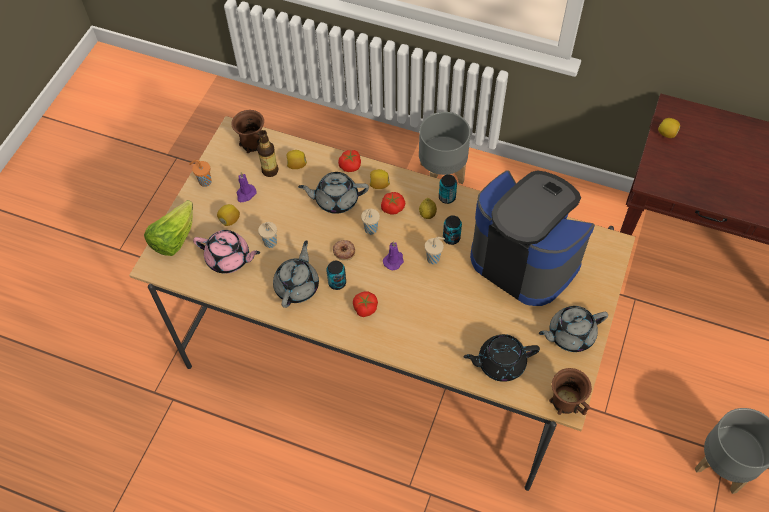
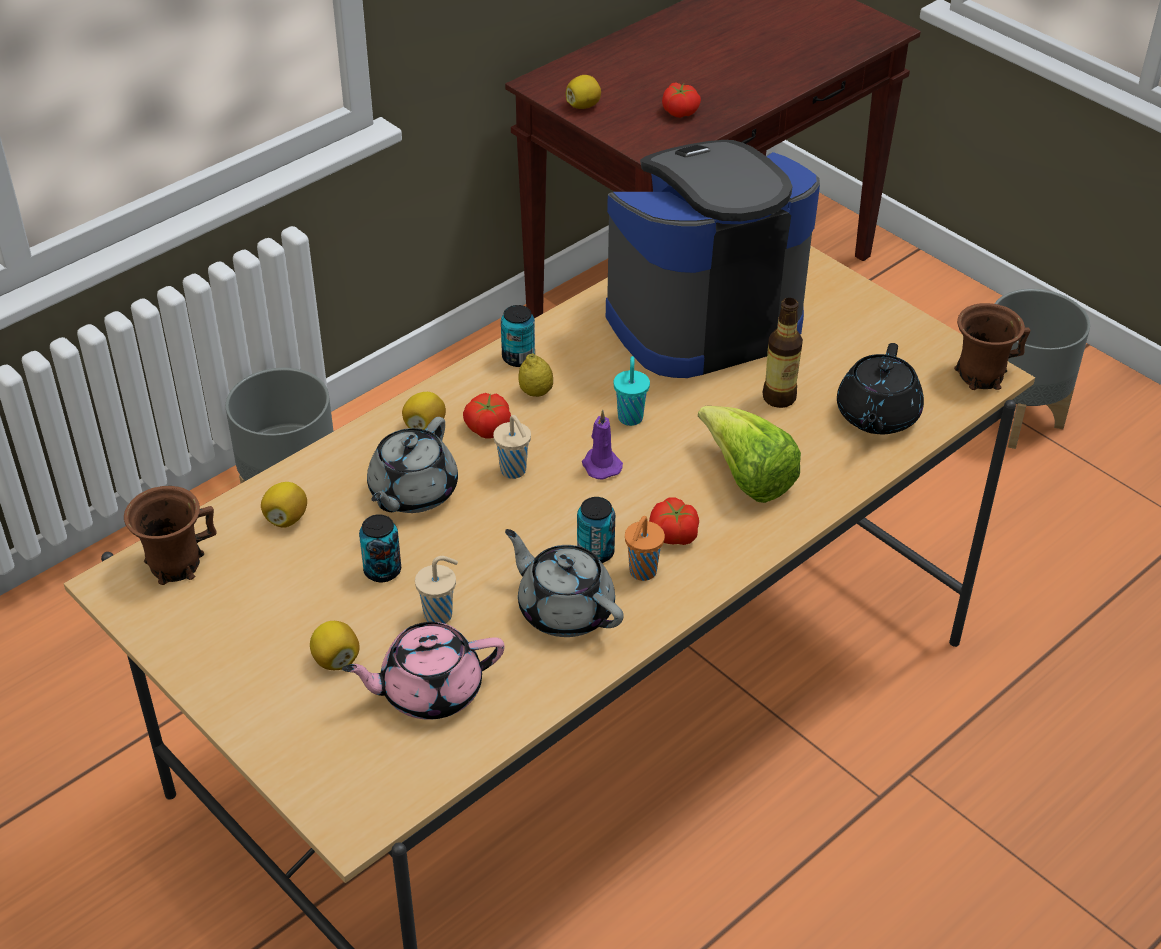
camera: 65 degrees left, 15 degrees down
(174, 238) = (311, 765): lettuce -> lettuce (747, 477)
(204, 182) = (205, 670): orange cup -> orange cup (642, 572)
(229, 258) = (429, 690): pink teapot -> pink teapot turned 150 degrees counterclockwise
(245, 194) = (292, 615): purple candle -> none
(270, 171) = (266, 560): bottle -> bottle (779, 397)
(344, 251) = (533, 520): donut -> none
(350, 166) = (352, 447): tomato -> tomato (680, 111)
(434, 258) = (630, 416): beige cup -> turquoise cup
(451, 238) = (604, 382): can -> can (382, 570)
(570, 334) = (868, 327): grey teapot -> none

